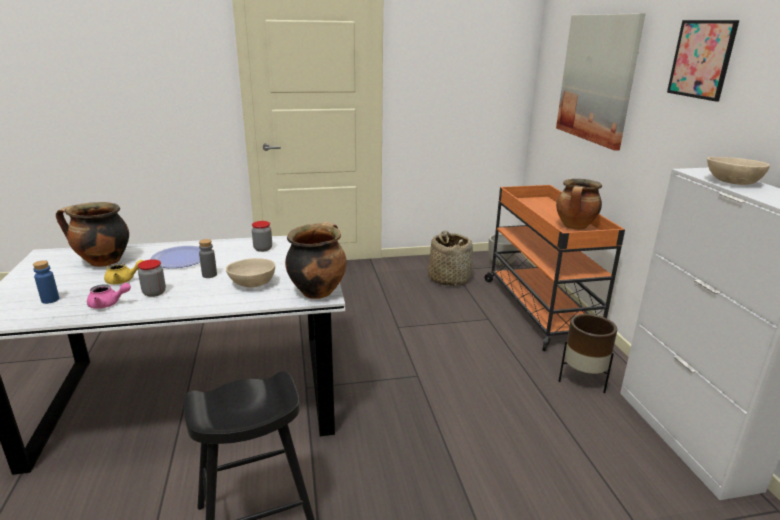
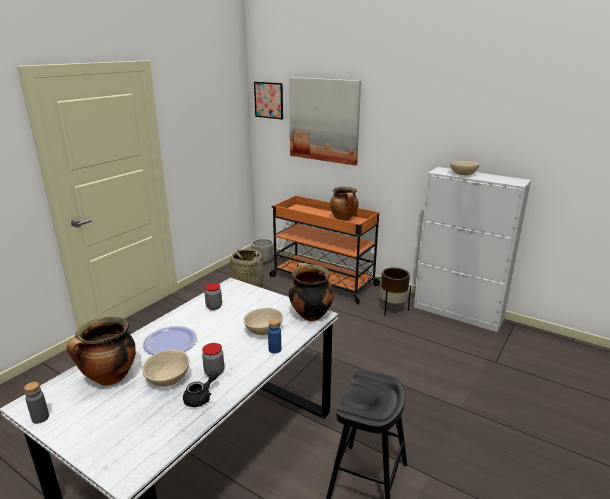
camera: 45 degrees left, 0 degrees up
(50, 300) = (145, 424): blue bottle -> blue bottle (275, 349)
(108, 304) = (201, 397): pink teapot -> black teapot
(124, 280) = (168, 378): yellow teapot -> beige bowl
(209, 275) = (222, 341): grey bottle -> grey bottle (40, 418)
(701, 59) = (412, 108): picture -> picture (268, 100)

